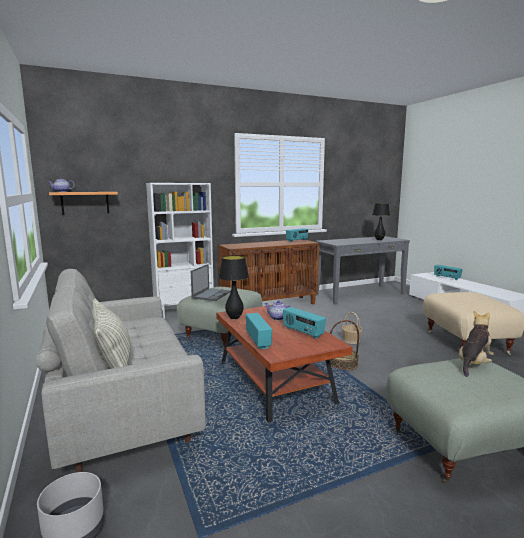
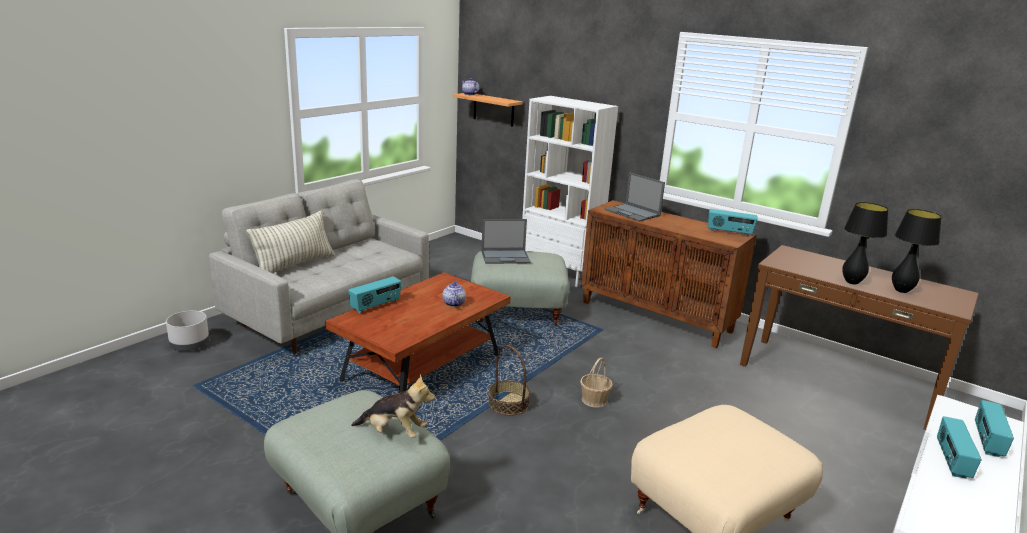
camera: 60 degrees right, 10 degrees up
(234, 318) = (434, 283): black table lamp -> black table lamp (852, 282)
(247, 245) = (633, 213): none -> laptop
(302, 332) = (417, 323): radio -> radio (951, 460)
(359, 294) = (837, 380): grey console table -> brown console table

